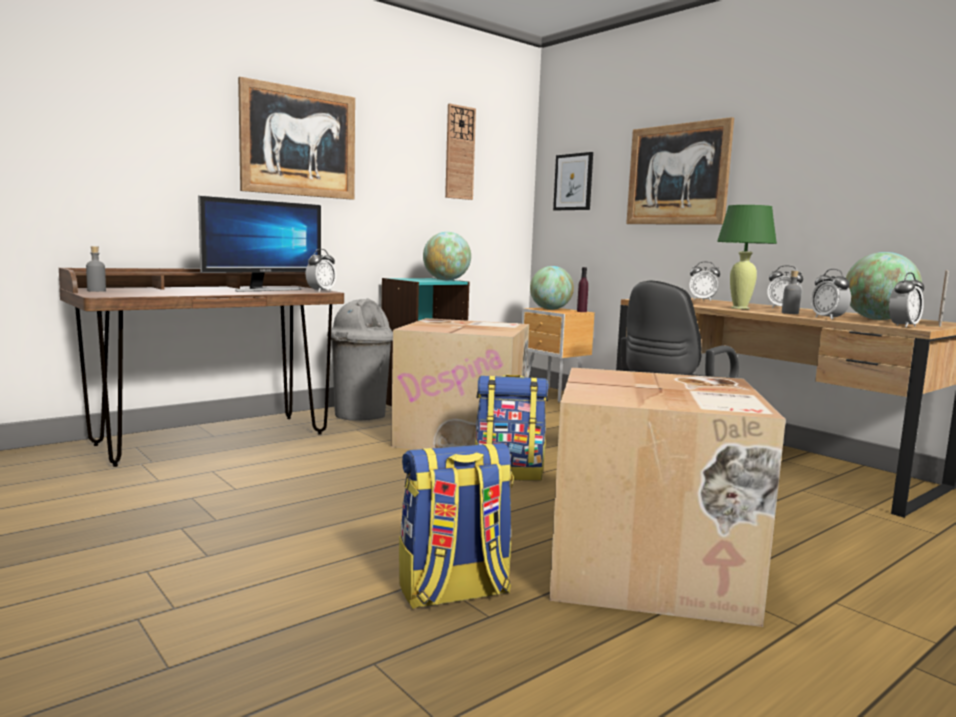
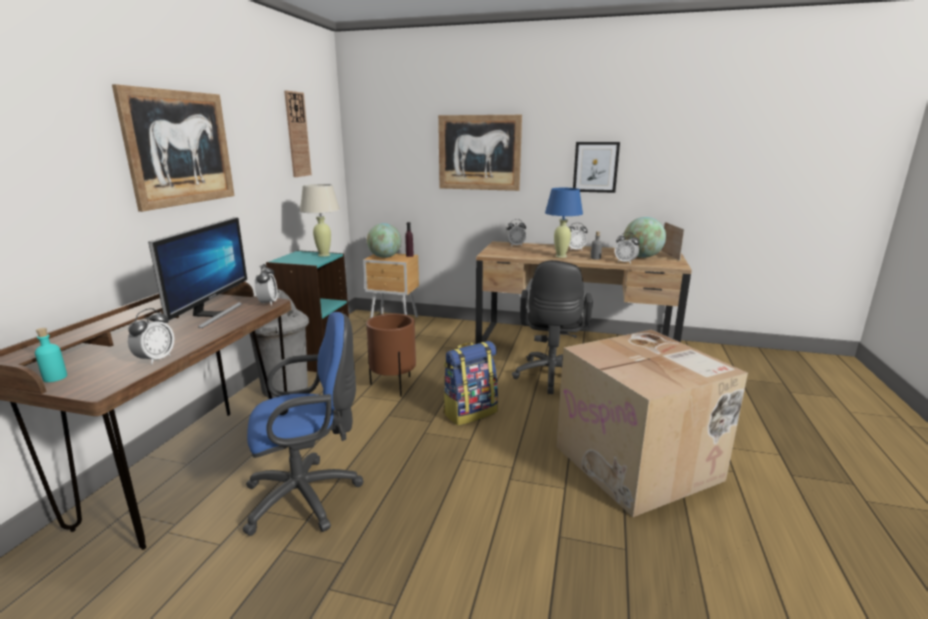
camera: 35 degrees left, 10 degrees up
(96, 291) = (55, 377): grey bottle -> turquoise bottle
(261, 477) = (309, 496): none -> blue office chair
(446, 280) = (324, 255): globe -> beige table lamp
(453, 592) = (585, 541): backpack -> none
(464, 436) = (394, 385): cardboard box -> brown planter
(573, 182) = (384, 152): picture -> picture (595, 167)
(740, 308) = (560, 256): green table lamp -> blue table lamp
(903, 326) = (670, 265): alarm clock -> alarm clock (156, 359)

